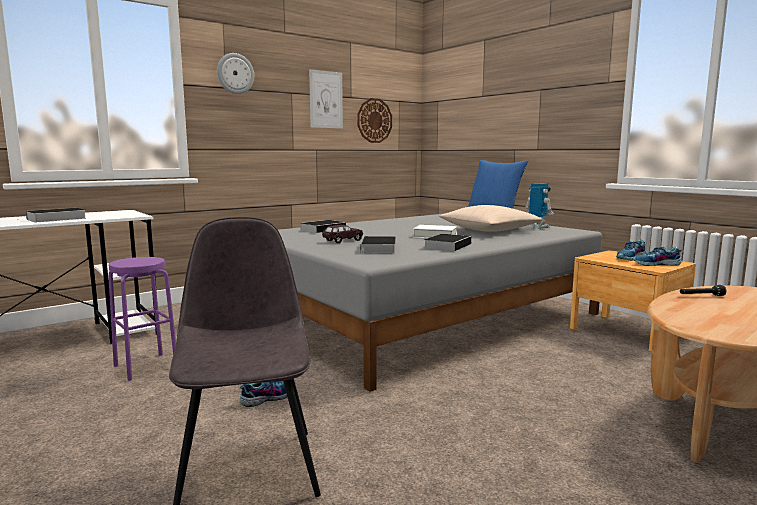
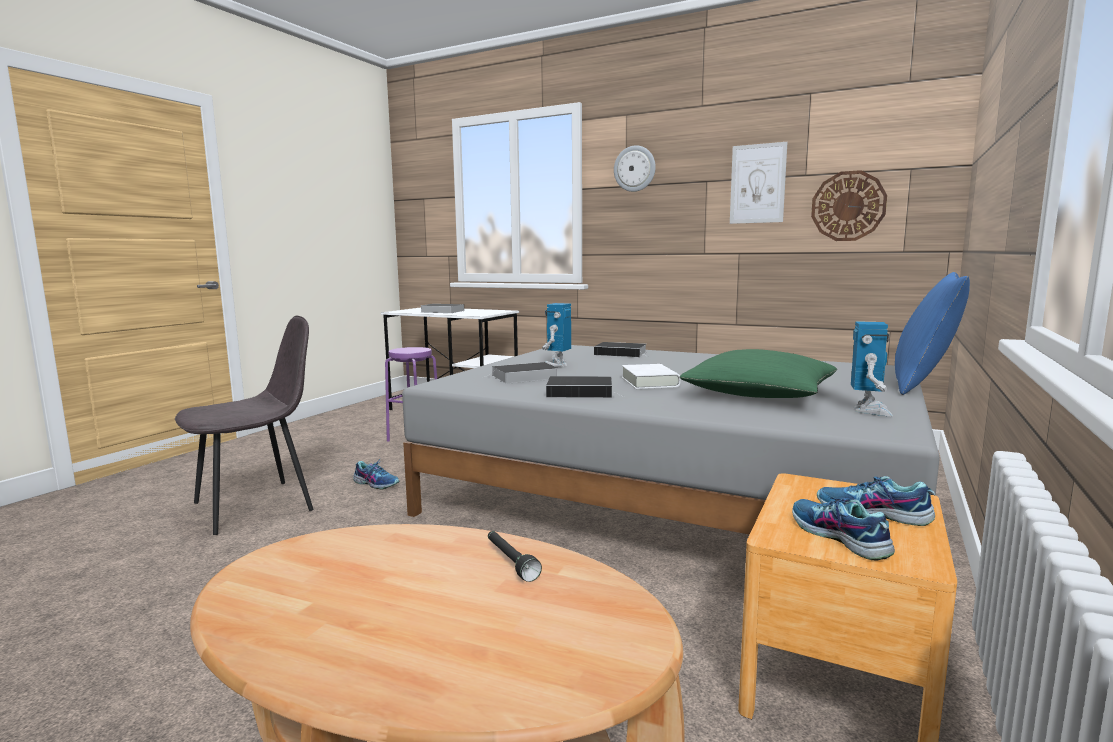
camera: 65 degrees right, 0 degrees up
(343, 241) = (556, 365): brown toy car -> toy robot
(489, 230) = (759, 394): beige pillow -> green pillow

